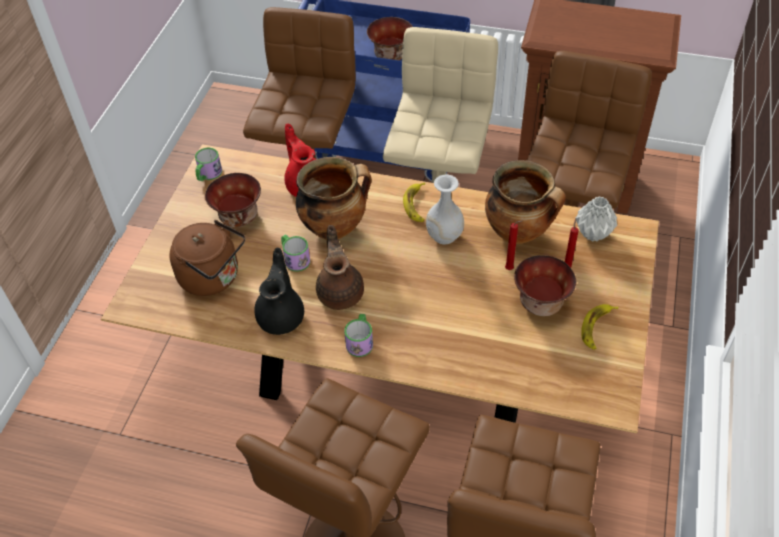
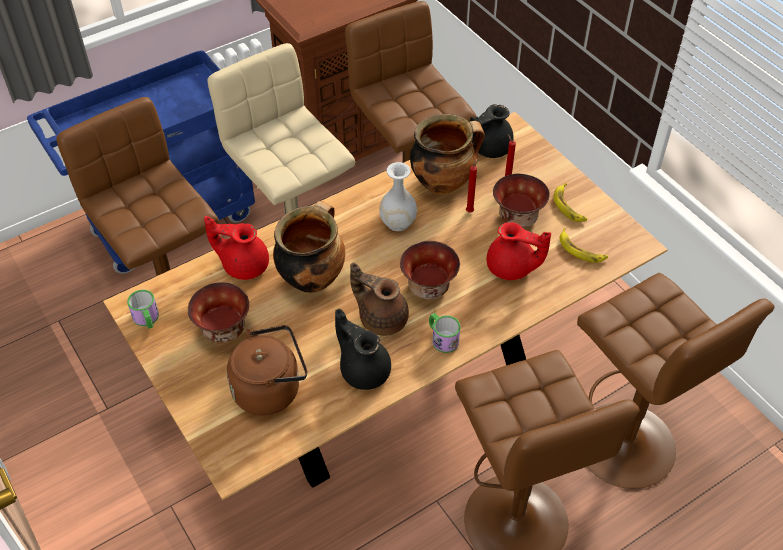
camera: 50 degrees left, 0 degrees up
(294, 258) = (314, 323): mug -> none
(391, 55) = (166, 121): bowl -> bowl (429, 286)
(416, 205) = (349, 217): banana -> banana (581, 250)
(481, 336) = (511, 268): none -> red teapot
(593, 233) = (488, 148): grey vase -> black teapot

